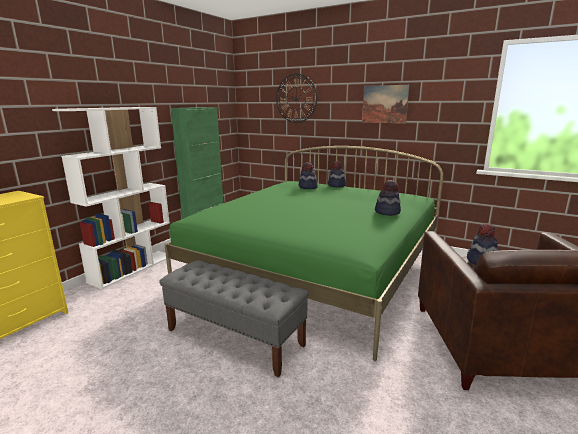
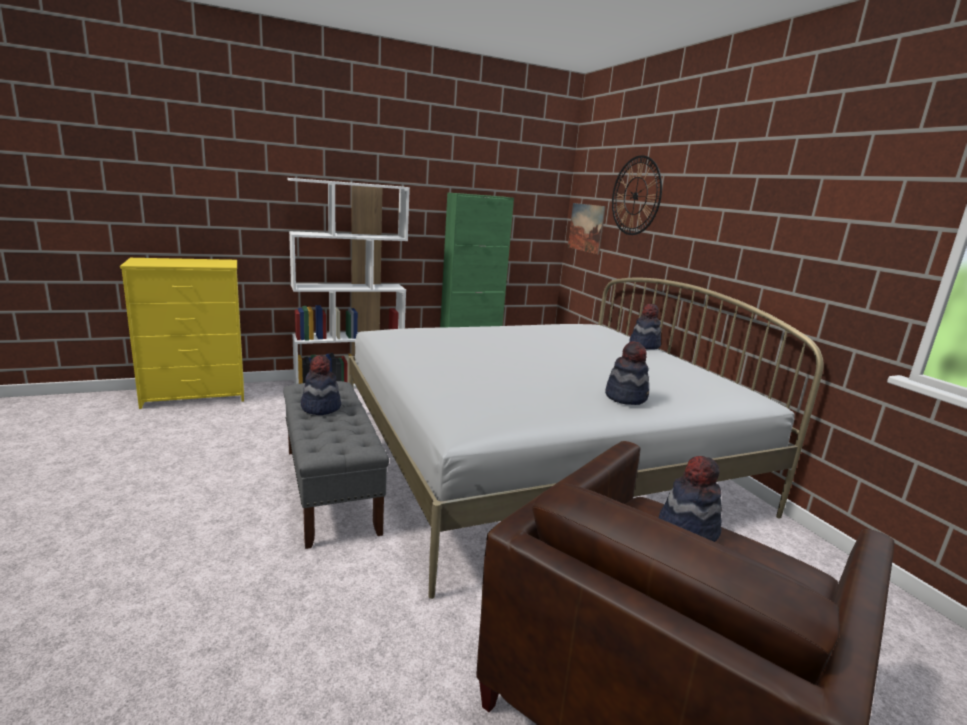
camera: 35 degrees right, 0 degrees up
(308, 187) = (592, 336): hat -> hat (320, 407)
(315, 269) = (539, 460): green bed -> white bed
(384, 104) = (753, 216): picture -> picture (586, 227)

